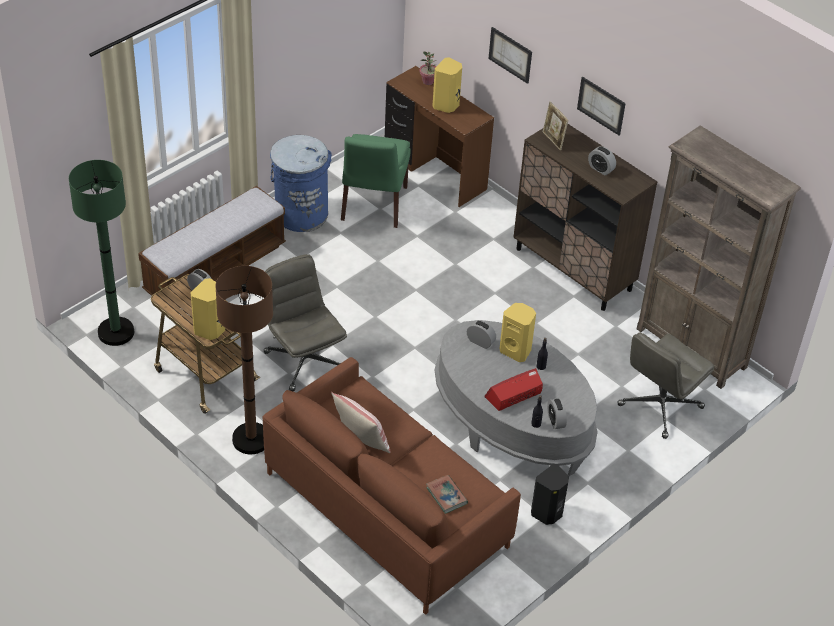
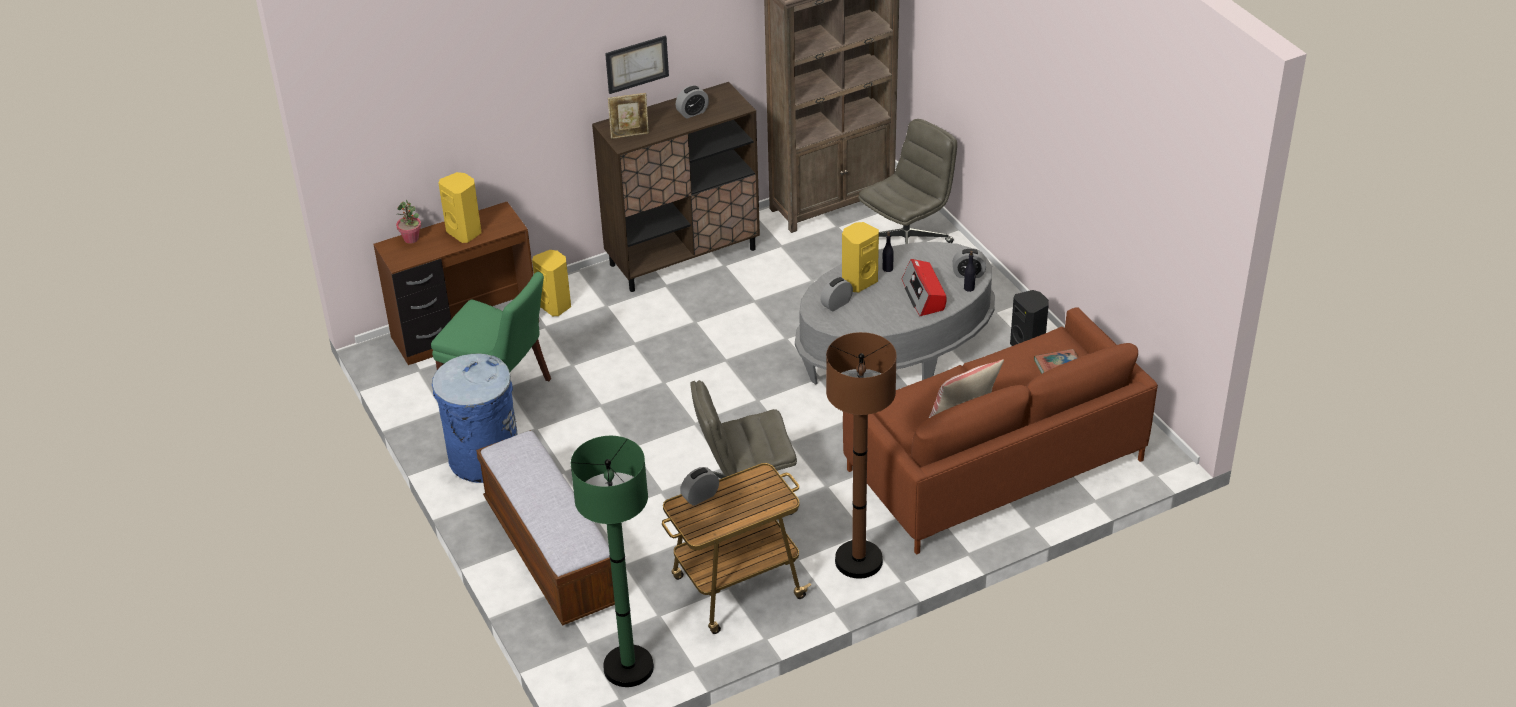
camera: 70 degrees left, 5 degrees down
(210, 330) = (772, 497): yellow speaker -> yellow speaker (556, 306)
(510, 54) = (502, 112): picture -> none
(660, 407) = (906, 242): grey office chair -> grey office chair turned 105 degrees counterclockwise

